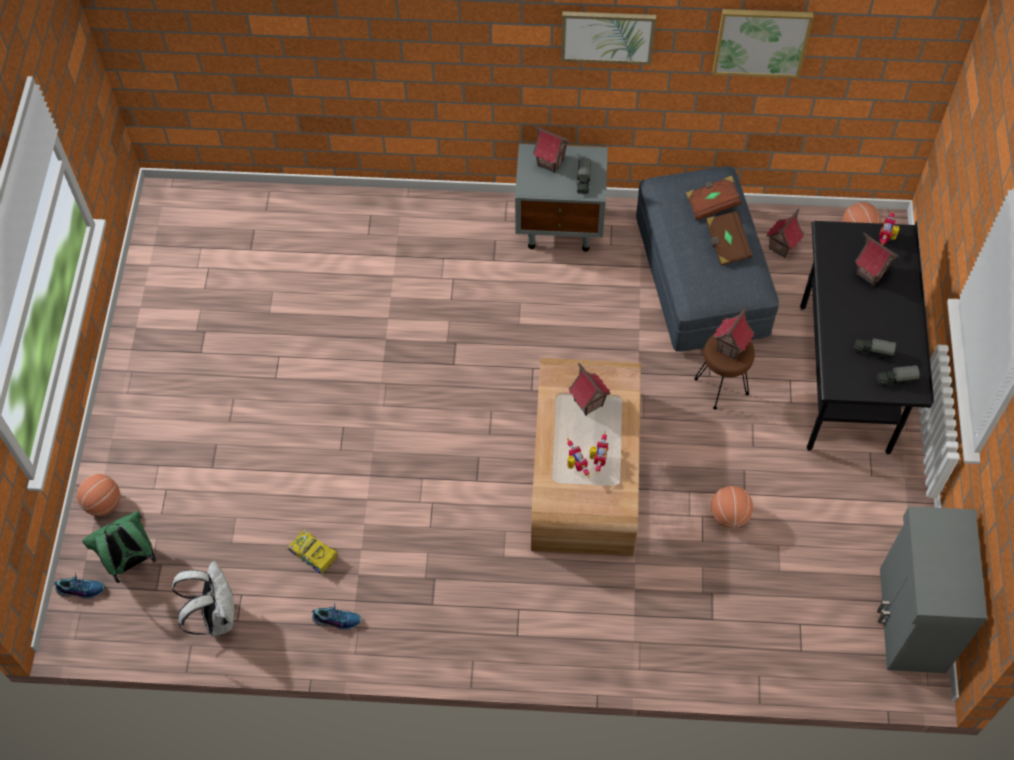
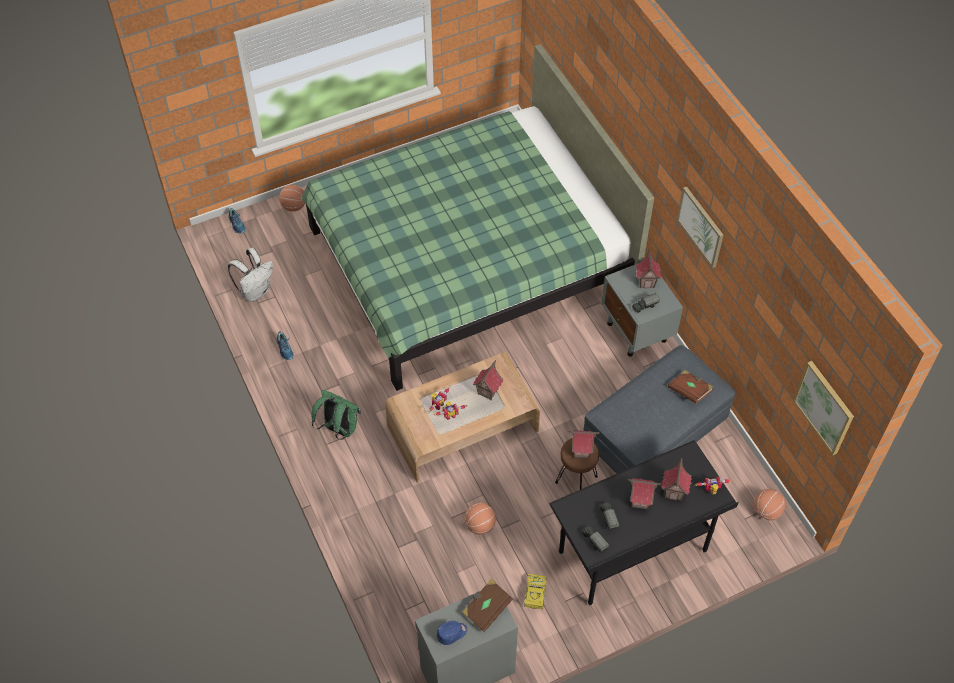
camera: 60 degrees right, 5 degrees down
(131, 561) = (266, 237): green backpack -> green backpack (339, 429)
(314, 554) = (320, 317): toy car -> toy car (535, 594)
(339, 343) = (468, 260): none -> green bed
(726, 244) = (661, 413): brown book -> brown book (486, 608)
(761, 41) = (764, 310): picture -> picture (824, 407)
(781, 247) = (716, 468): toy house -> toy house (640, 500)
(954, 582) = (452, 633): none -> blue cap

